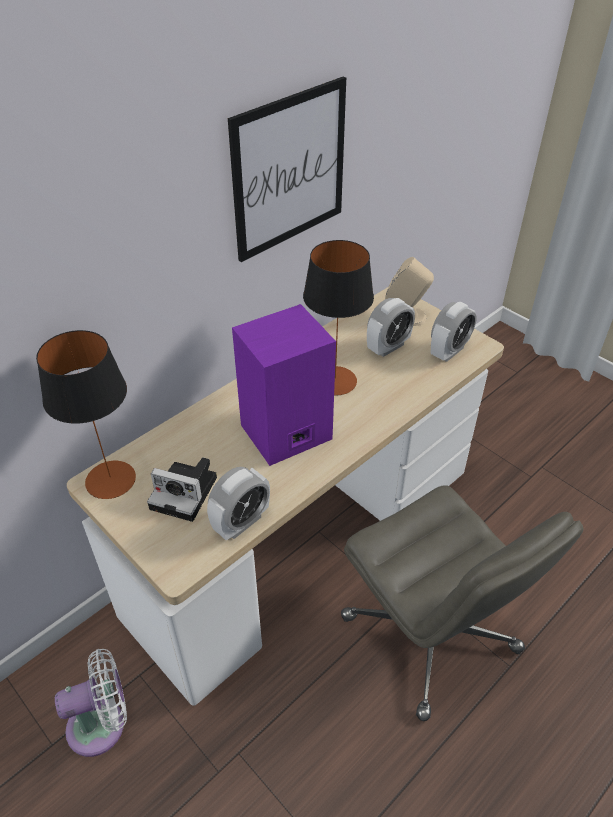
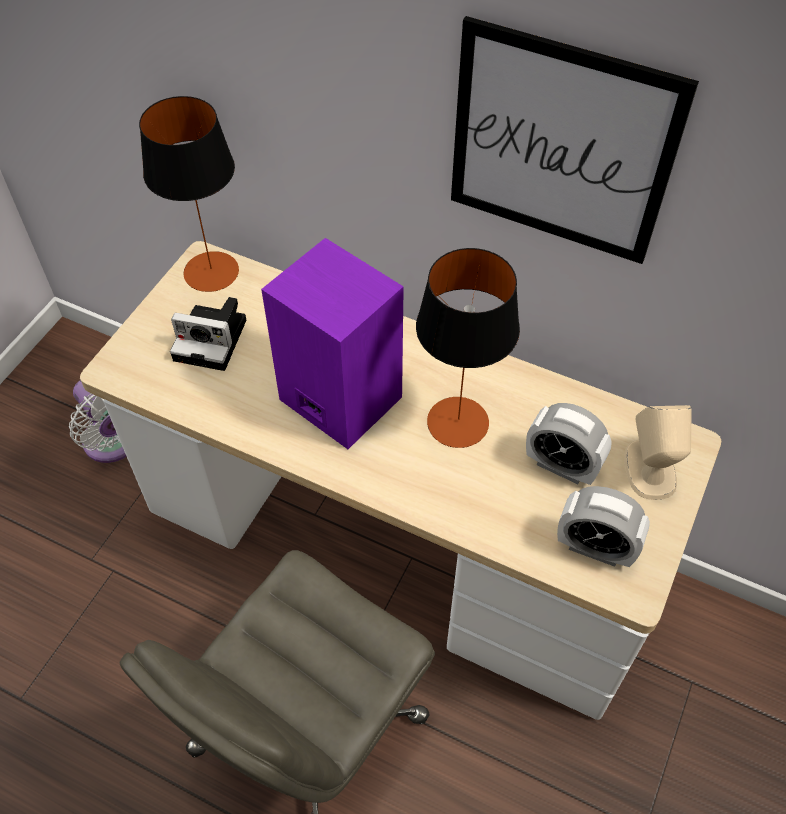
camera: 70 degrees right, 10 degrees up
(186, 493) = (213, 339): camera -> camera turned 75 degrees counterclockwise
(241, 522) = (187, 401): alarm clock -> none

